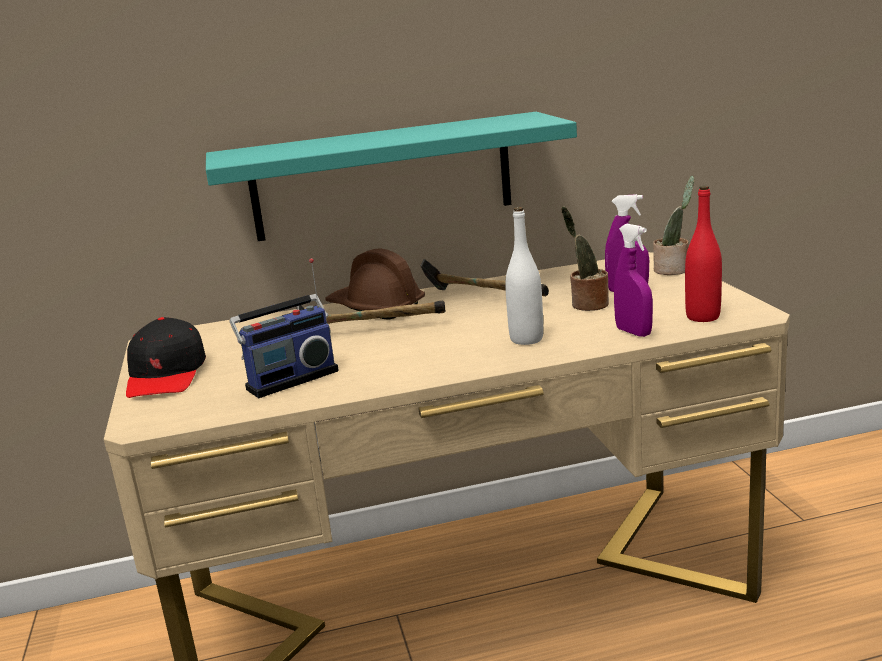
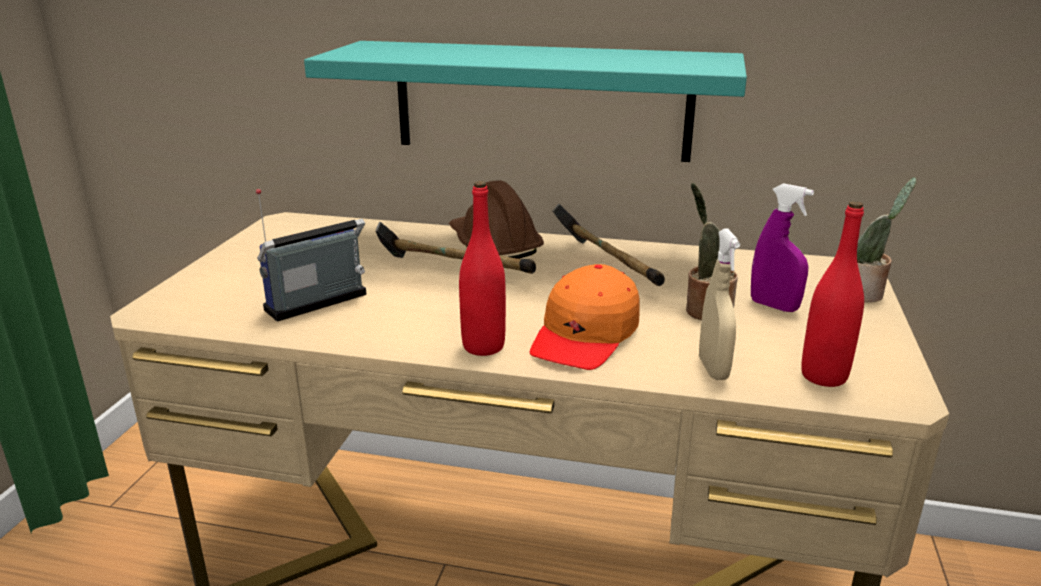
camera: 25 degrees right, 5 degrees up
(166, 375) = (239, 263): black cap -> none
(290, 379) = (319, 304): radio -> radio turned 150 degrees clockwise
(463, 365) = (483, 346): none -> red bottle
(526, 339) = (585, 336): white bottle -> orange cap
(633, 332) = (713, 369): purple spray bottle -> beige spray bottle

